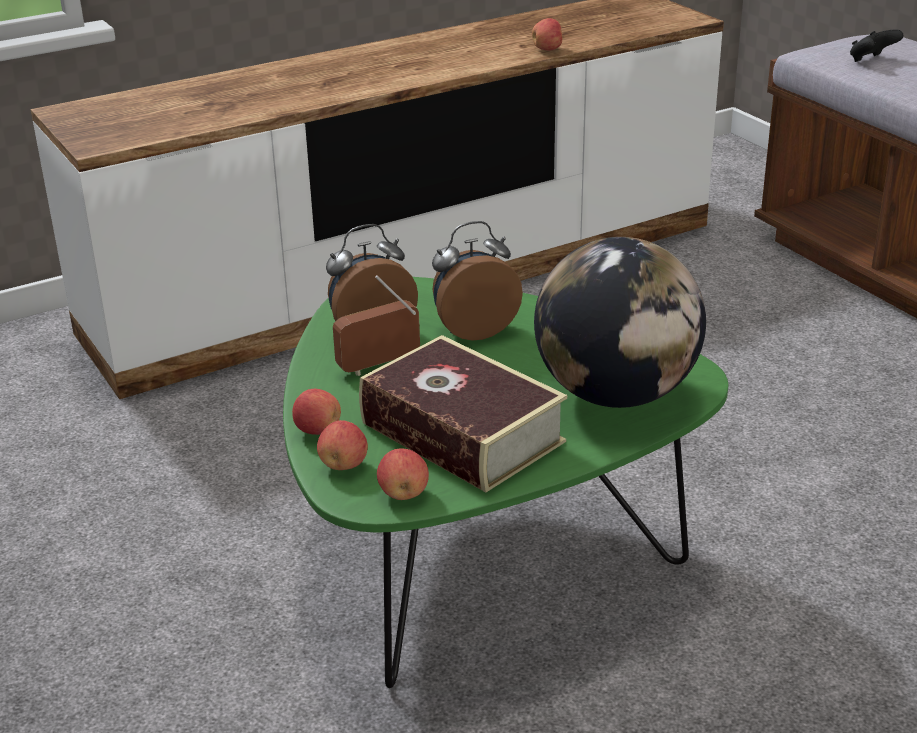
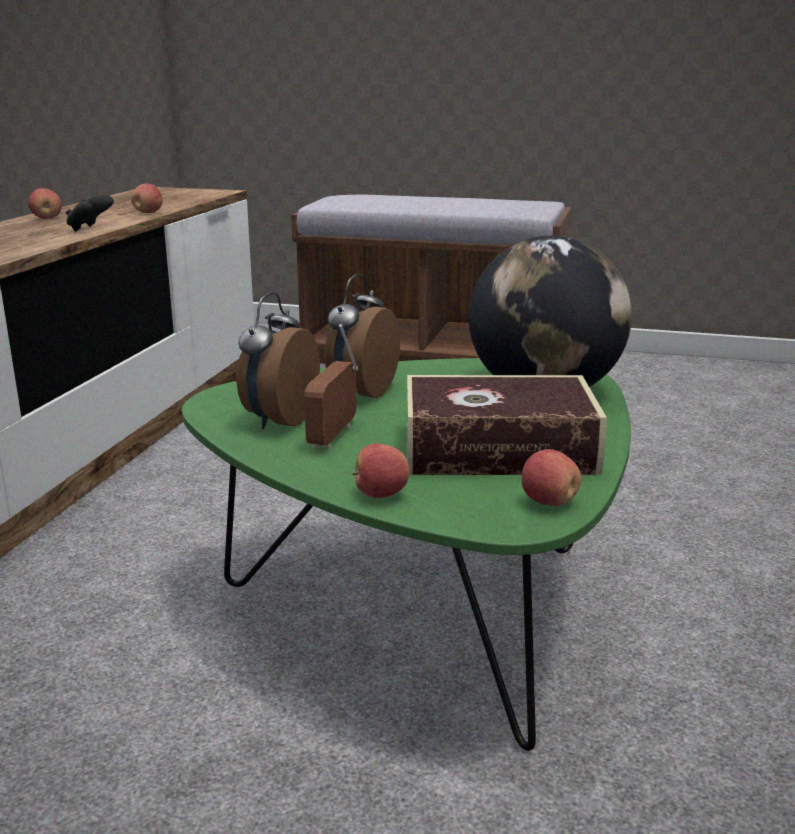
camera: 45 degrees left, 10 degrees down
(343, 464) = (457, 506): apple -> apple (47, 218)
(871, 60) = (368, 200): black game controller -> black game controller (90, 229)

